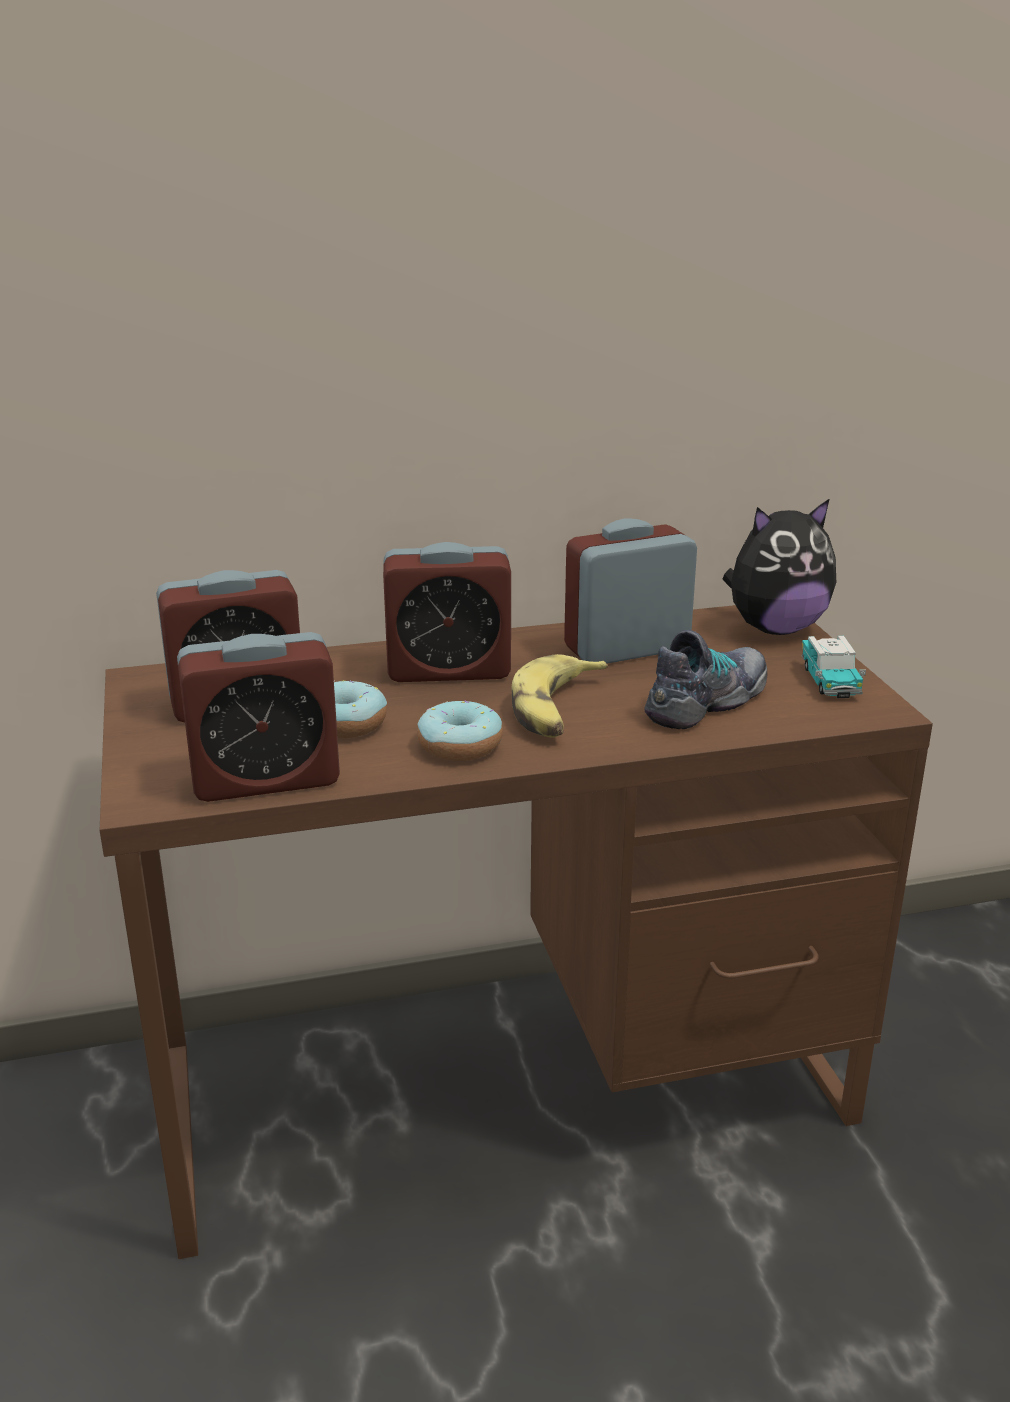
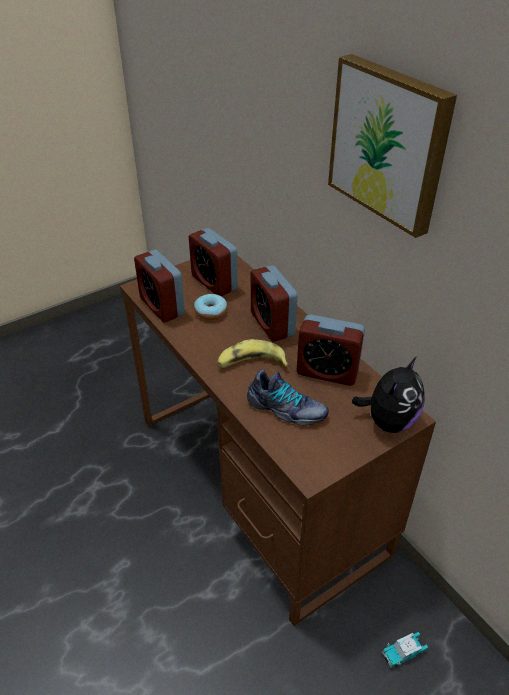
camera: 70 degrees right, 15 degrees up
(460, 746) = (207, 345): donut -> none
(586, 169) = (390, 143): none -> picture
(627, 648) = (327, 372): alarm clock -> alarm clock turned 150 degrees clockwise
(775, 628) = (388, 421): plush toy -> plush toy turned 105 degrees counterclockwise
(829, 680) = (334, 451): toy car -> toy car (403, 652)

